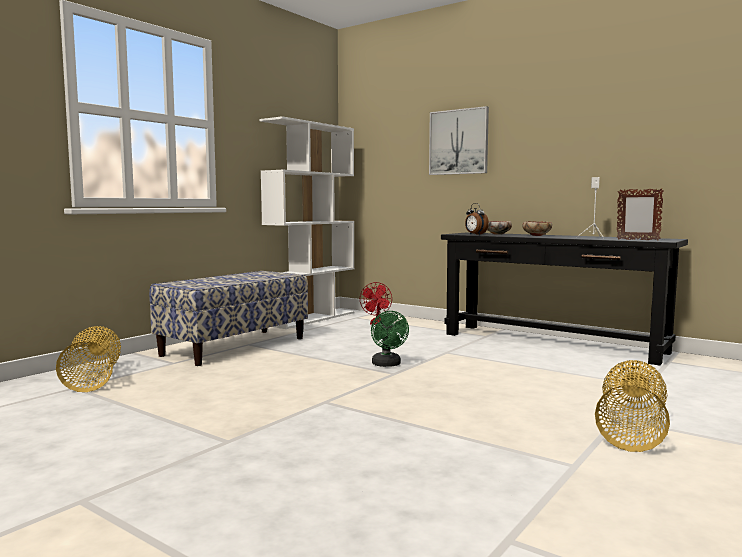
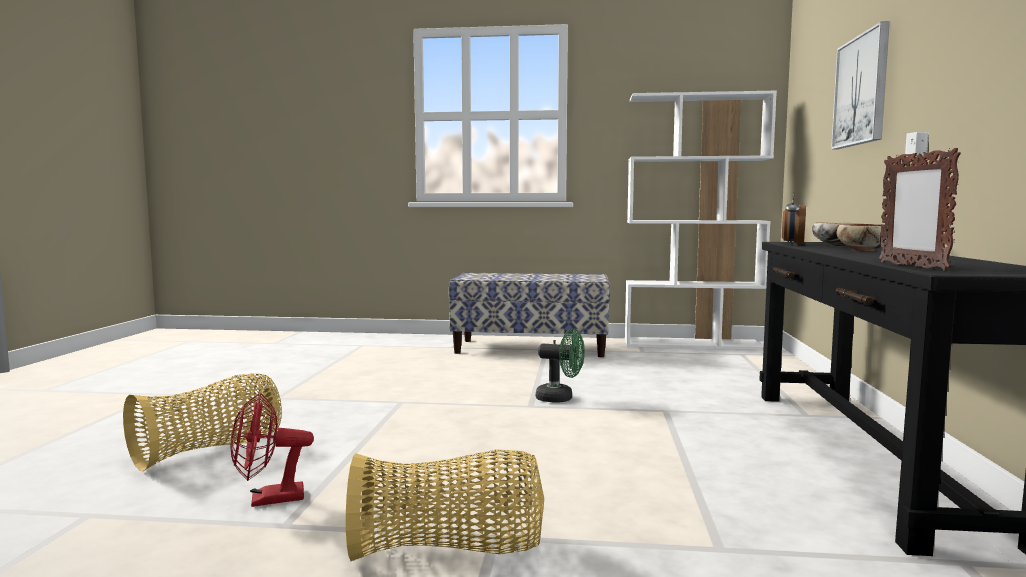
camera: 60 degrees right, 0 degrees up
(94, 379) = (387, 343): basket -> basket (210, 451)
(376, 323) = (735, 365): red fan -> red fan (268, 500)
(387, 365) = (560, 398): green fan -> green fan turned 120 degrees counterclockwise

